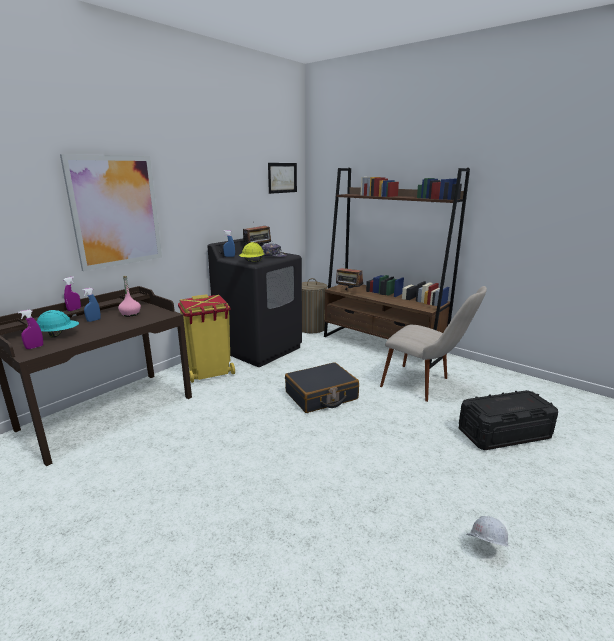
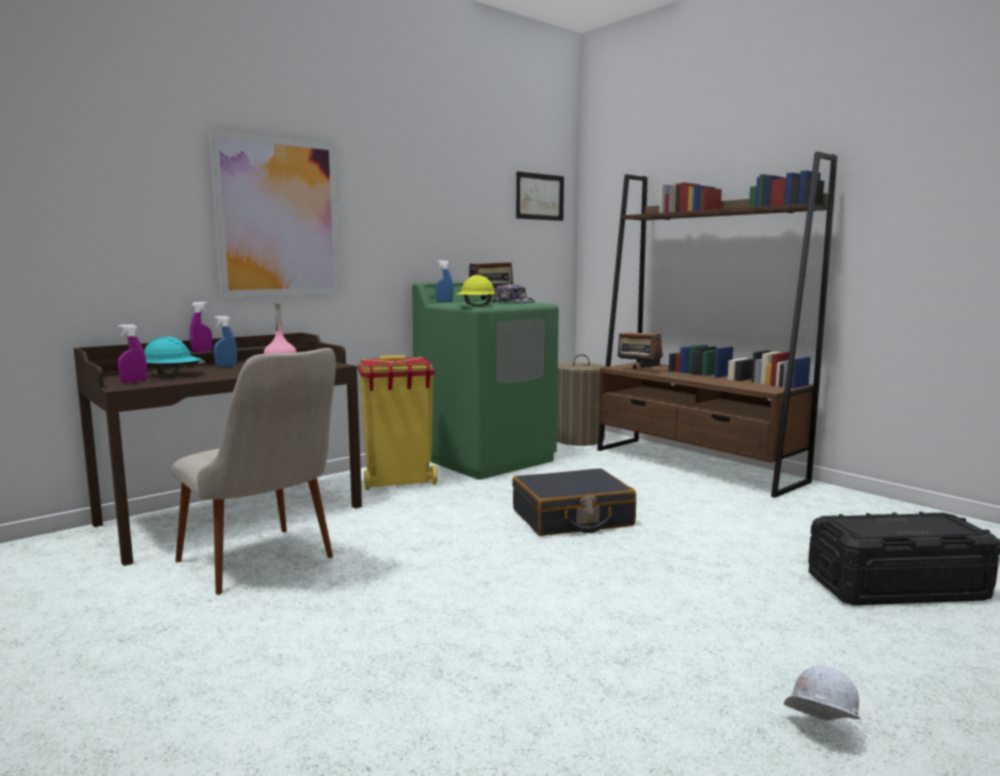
camera: 10 degrees right, 10 degrees down
(259, 348) = (486, 458): black washing machine -> green washing machine
(426, 385) = (762, 517): beige chair -> beige chair (267, 567)

